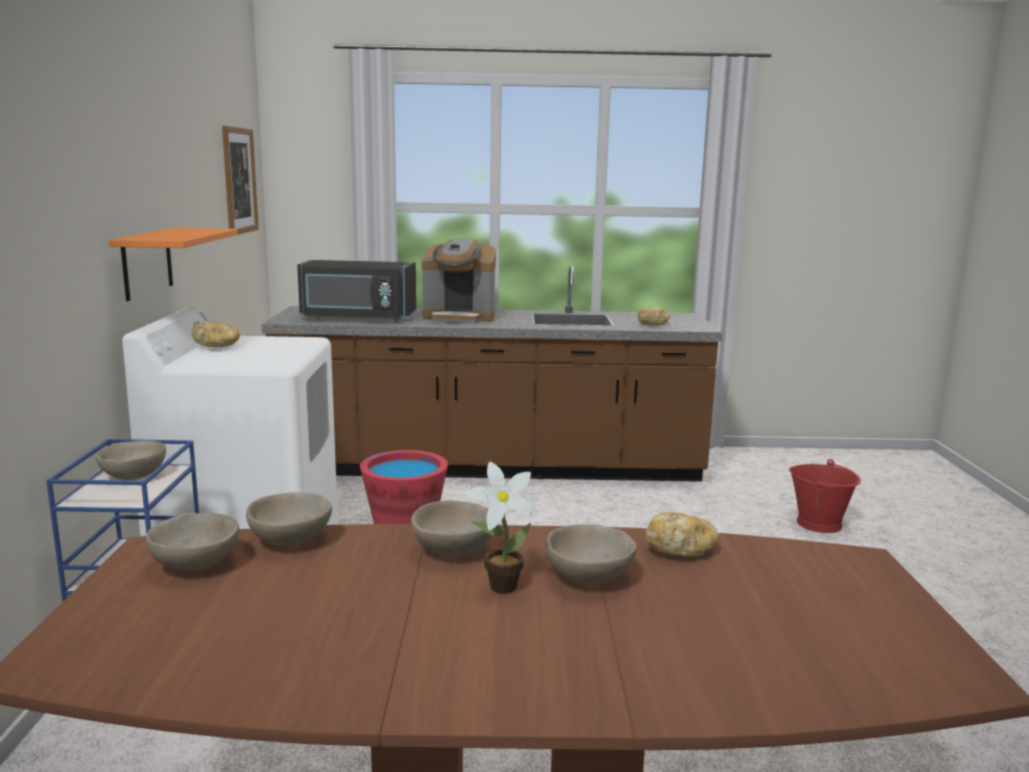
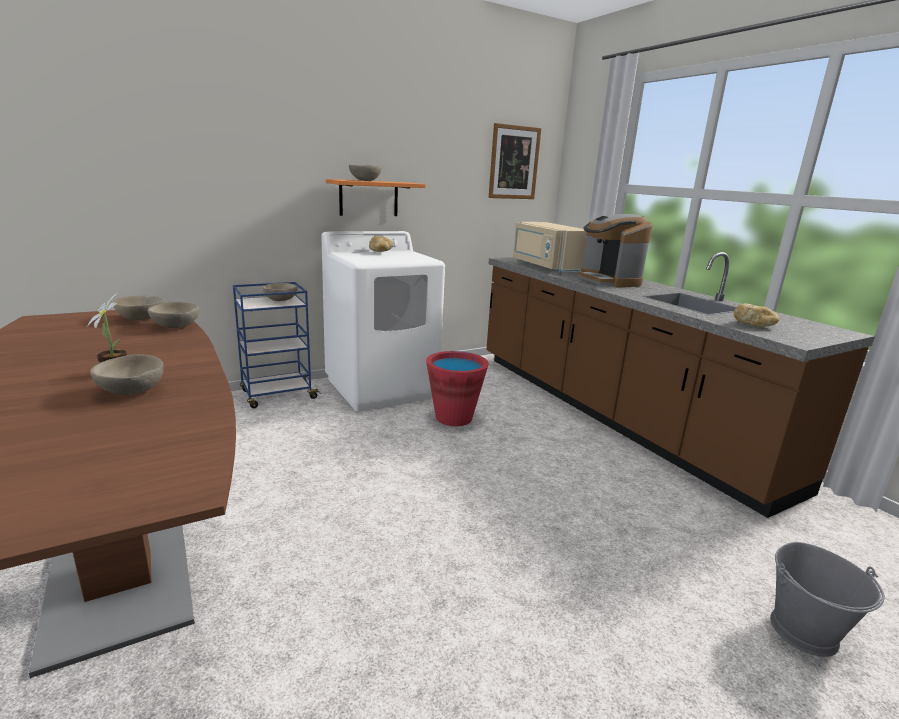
camera: 60 degrees right, 5 degrees up
(357, 318) = (546, 267): black microwave -> beige microwave
(453, 551) = (170, 355): beige bowl -> beige bowl (365, 180)
(679, 550) = (189, 412): bread -> none
(819, 523) = (805, 631): red bucket -> grey bucket

